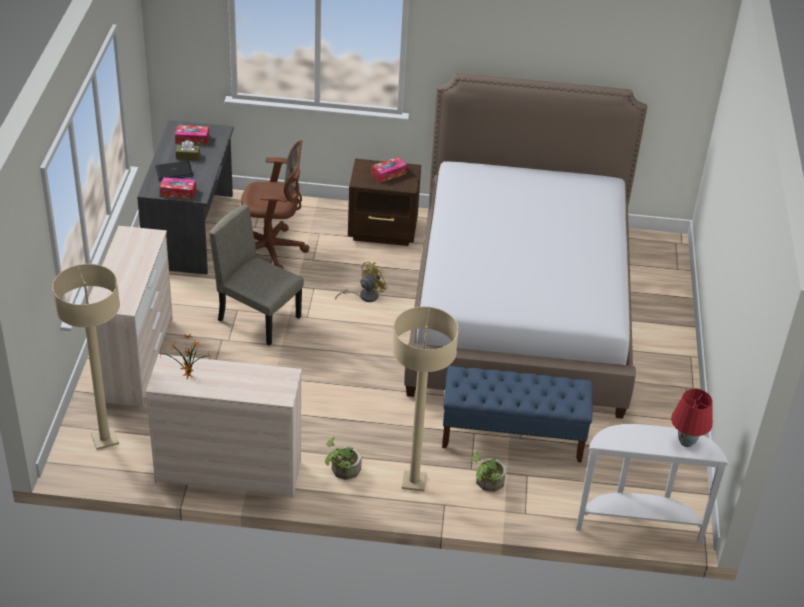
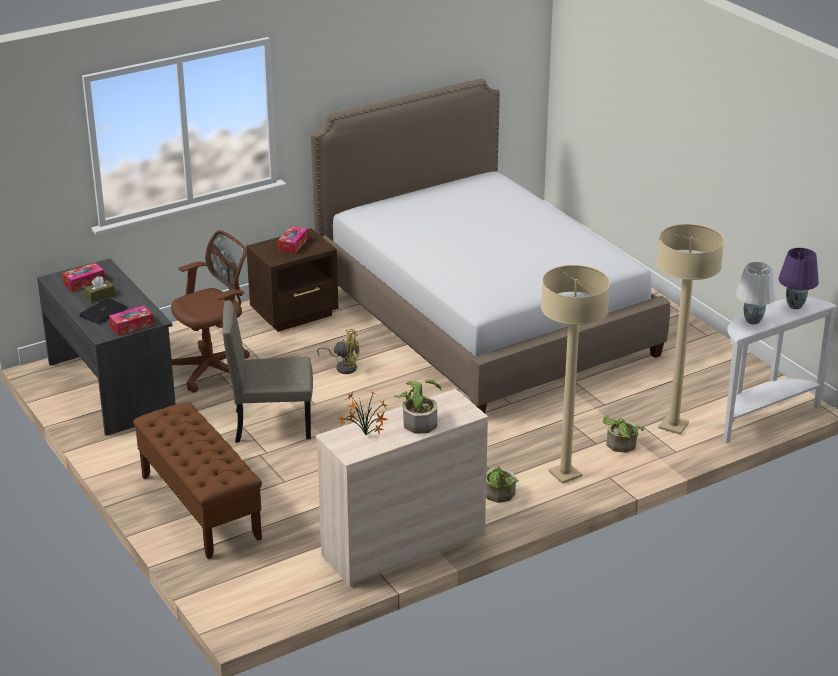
camera: 35 degrees left, 10 degrees down
(105, 439) = (256, 580): beige floor lamp -> beige floor lamp (673, 426)
(136, 360) = (200, 507): beige dresser -> brown bench
(240, 382) = (419, 421): none -> potted plant
(364, 296) = (344, 366): yellow fan -> yellow fan turned 90 degrees clockwise
(513, 436) = (597, 406): blue bench -> none
(629, 436) = (753, 321): none -> white table lamp
(686, 442) = (794, 306): red table lamp -> purple table lamp

